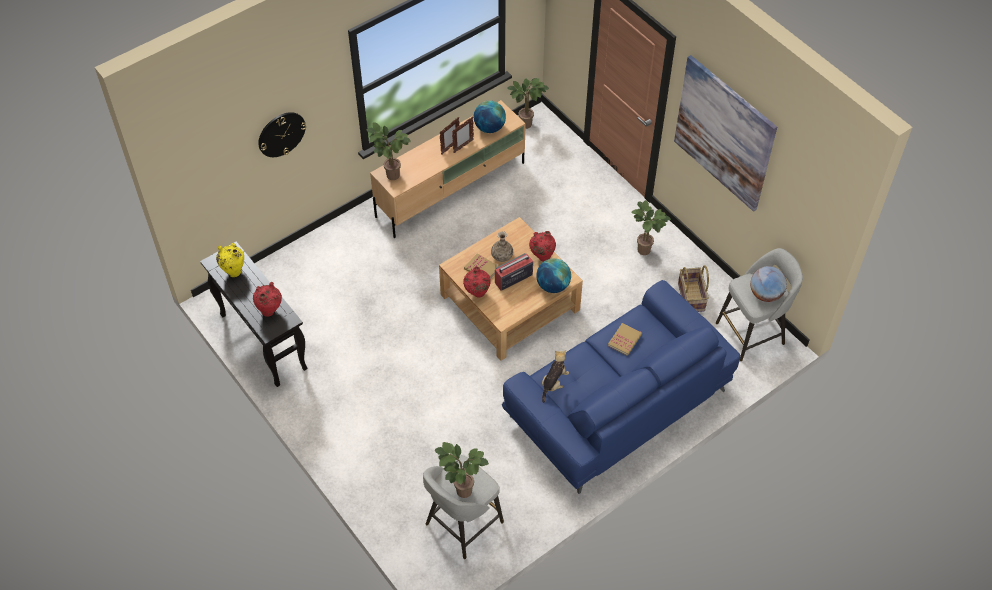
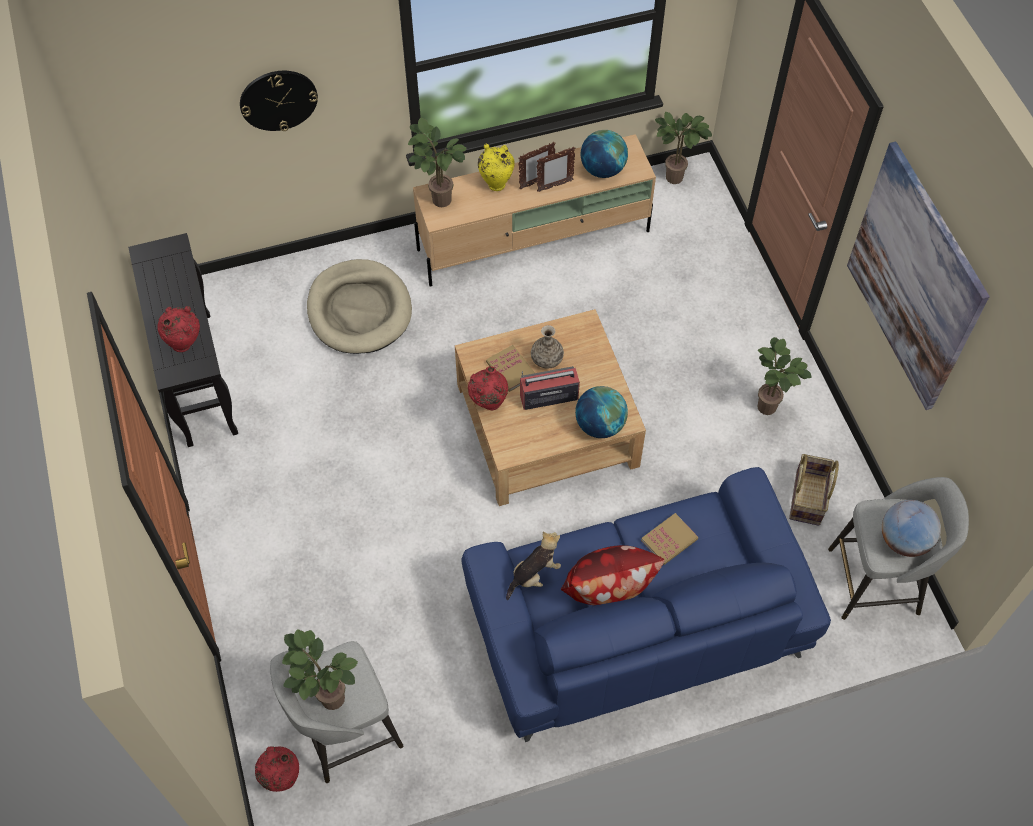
camera: 20 degrees right, 5 degrees up
(233, 271) = (164, 274): yellow vase -> yellow vase (496, 183)
(353, 266) = (359, 310): none -> beige dog bed
(542, 257) = (602, 378): red vase -> red vase (282, 778)
(601, 380) = (609, 590): none -> pillow

